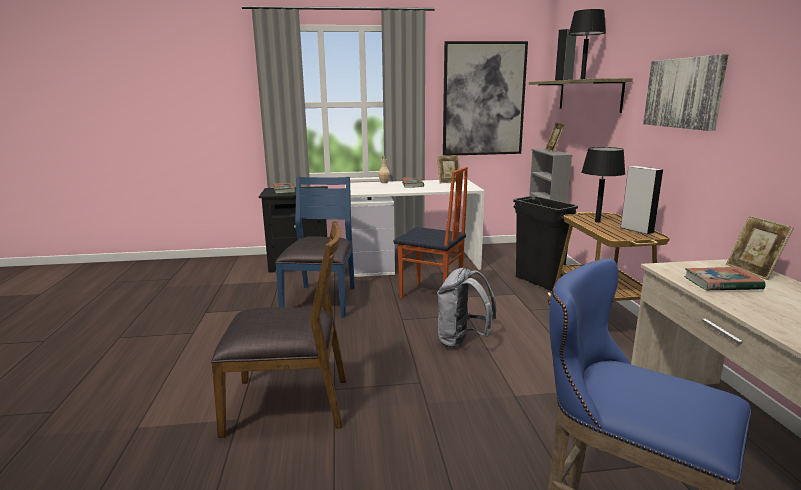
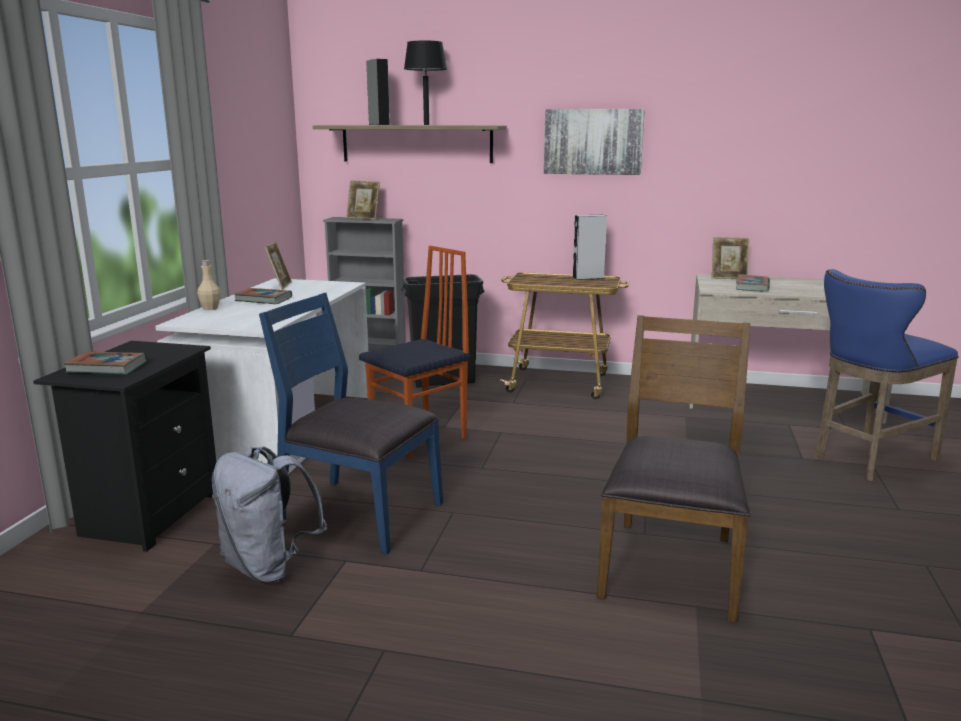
camera: 70 degrees left, 0 degrees up
(462, 341) = (567, 447): grey backpack -> grey backpack (269, 567)
(483, 99) = (252, 152): picture -> none
(597, 222) = (545, 281): black table lamp -> none

